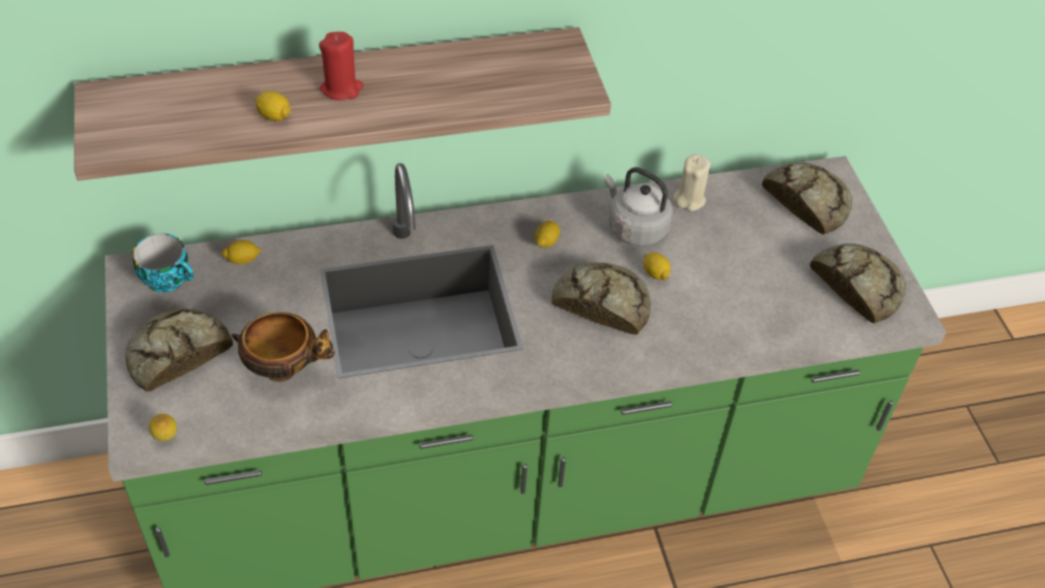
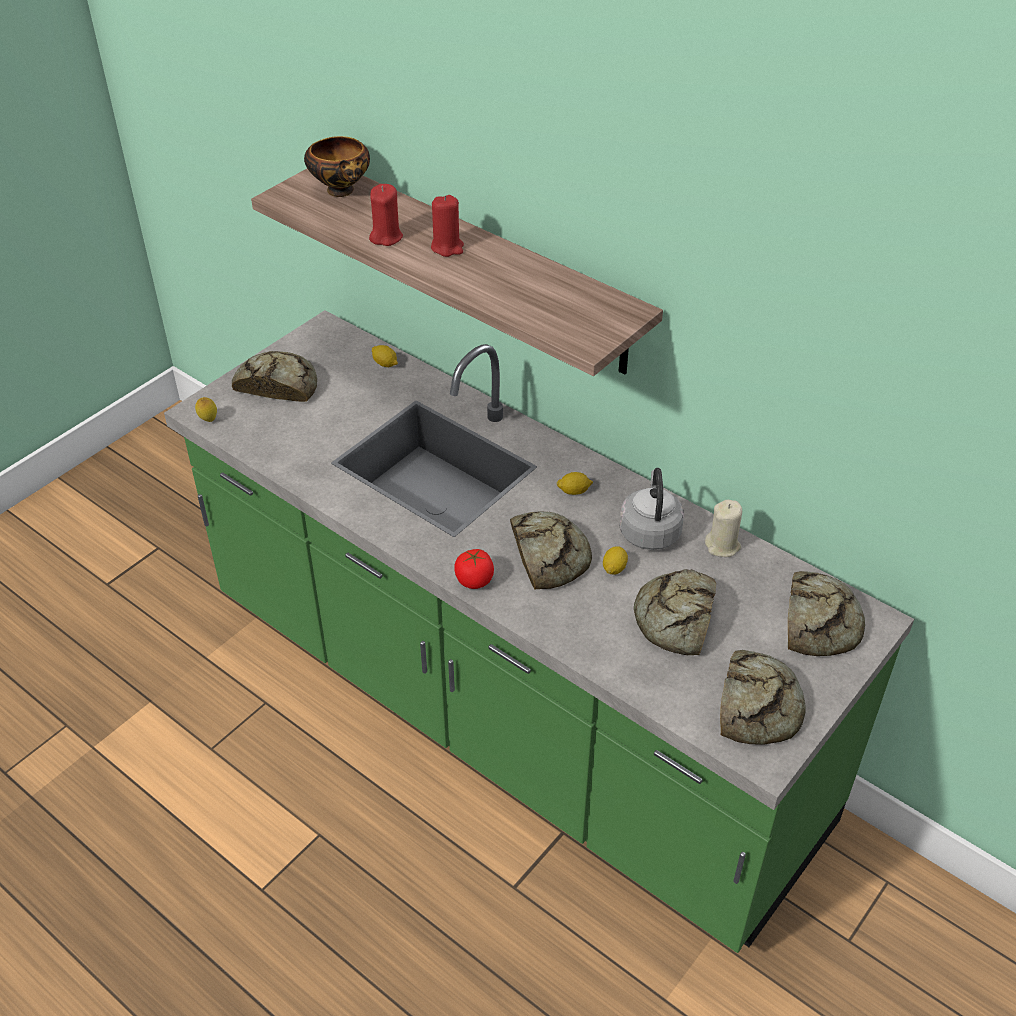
camera: 55 degrees right, 5 degrees down
(169, 279) = (334, 345): cup -> none
(274, 116) = (386, 237): lemon -> red candle
(285, 369) = (313, 436): bowl -> bowl (342, 191)
(587, 366) = (474, 580): none -> tomato
(739, 273) = (676, 618): none -> bread

